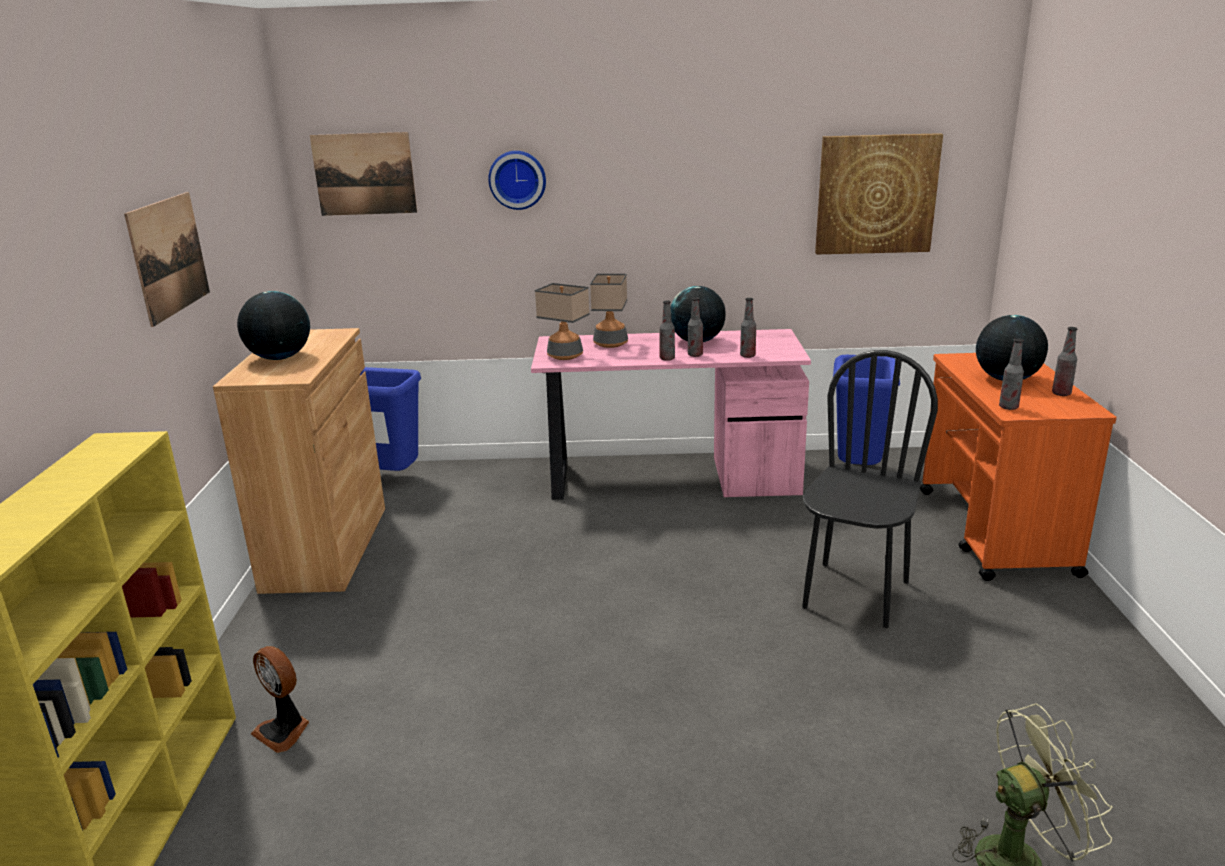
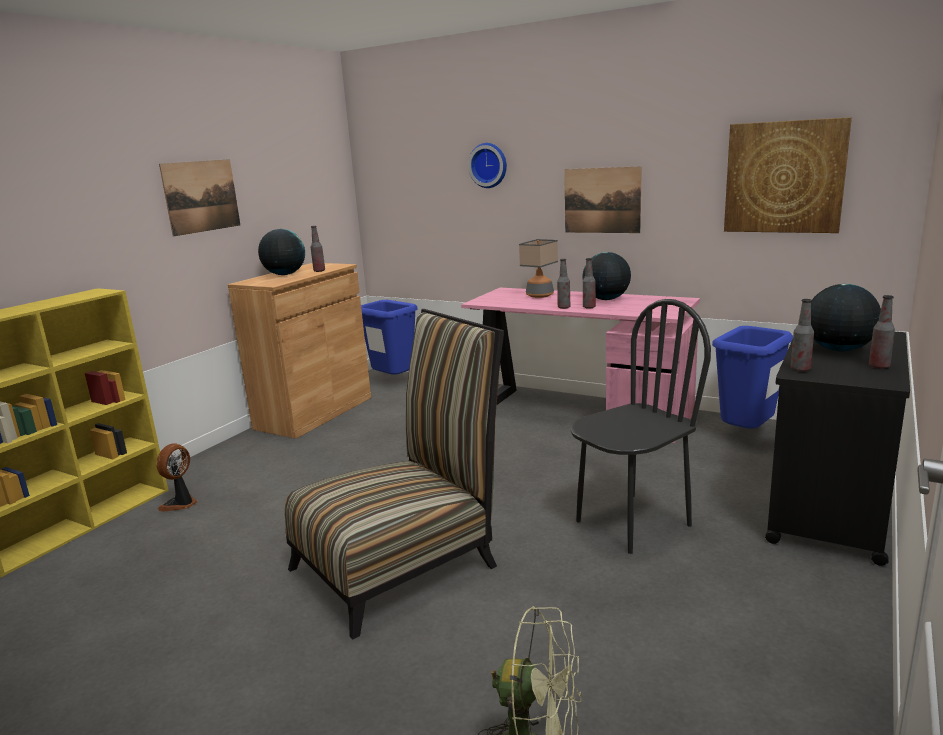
camera: 30 degrees right, 5 degrees down
(284, 731) = (181, 504): fan -> fan turned 45 degrees clockwise
(364, 174) = (394, 162): picture -> picture (602, 200)
(565, 356) = (496, 299): table lamp -> none
(680, 710) = (404, 562): none -> chair
(747, 356) = (629, 311): bottle -> bottle (319, 271)
(995, 532) = (829, 507): orange cart -> black cart

